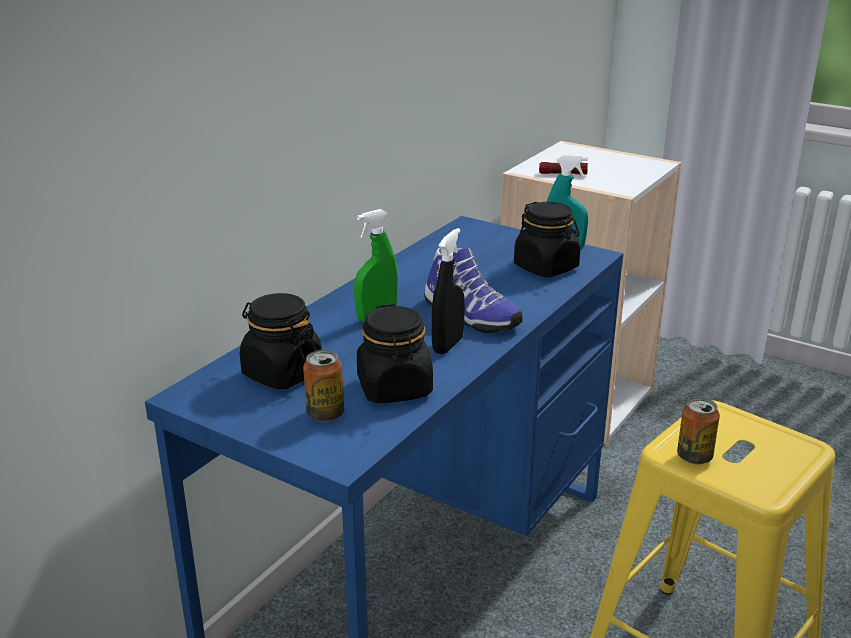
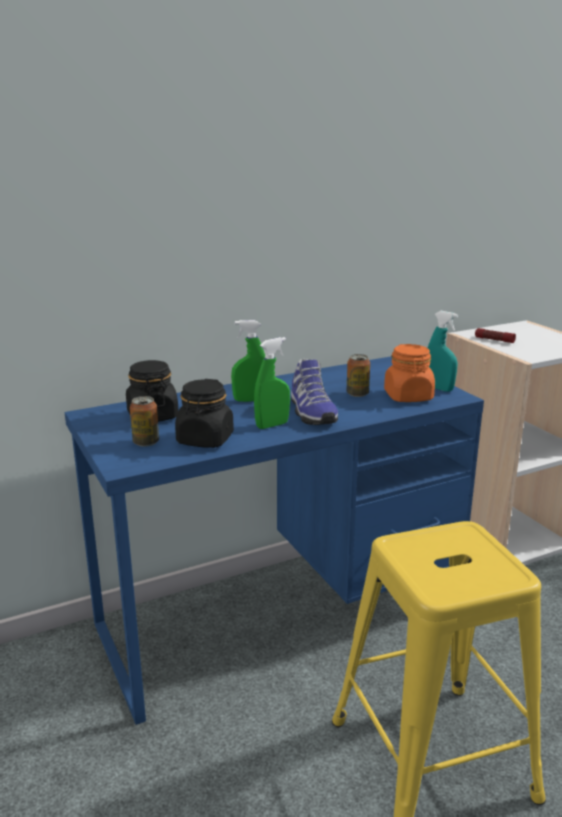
camera: 30 degrees right, 5 degrees down
(447, 345) = (272, 425): black spray bottle -> green spray bottle
(546, 267) = (408, 397): black jar -> orange jar
(694, 456) = (409, 552): can -> can (357, 394)

